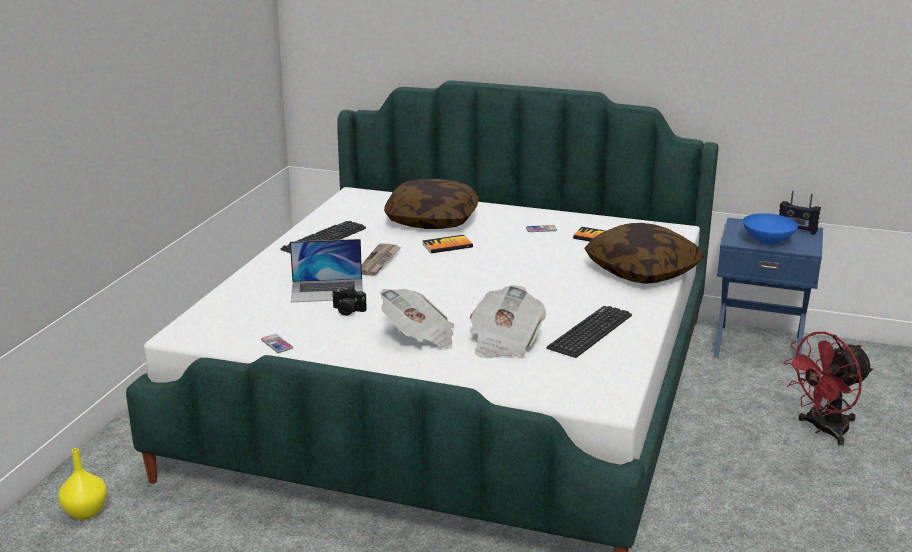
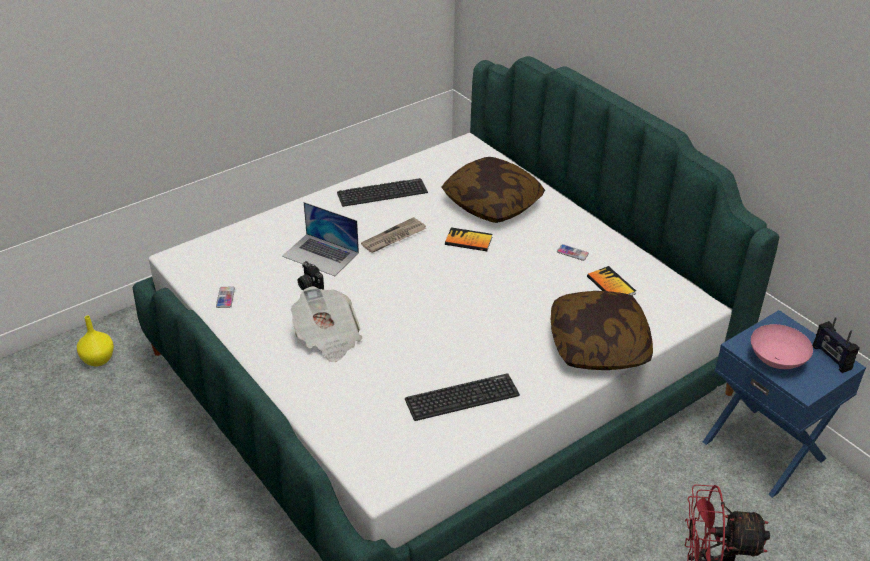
camera: 35 degrees right, 15 degrees up
(504, 342) = (382, 375): newspaper -> none
(768, 241) = (777, 360): blue bowl -> pink bowl

